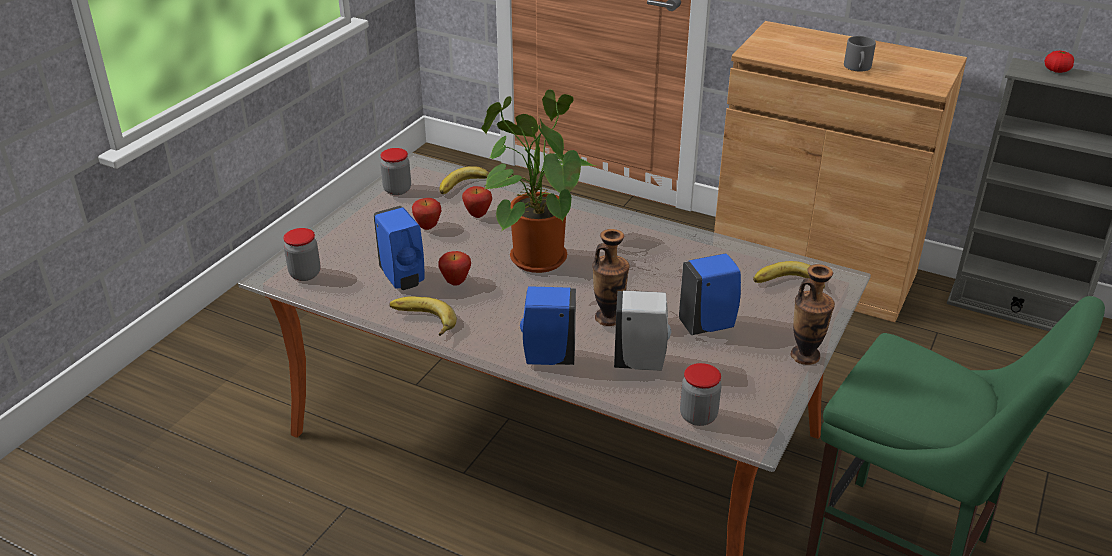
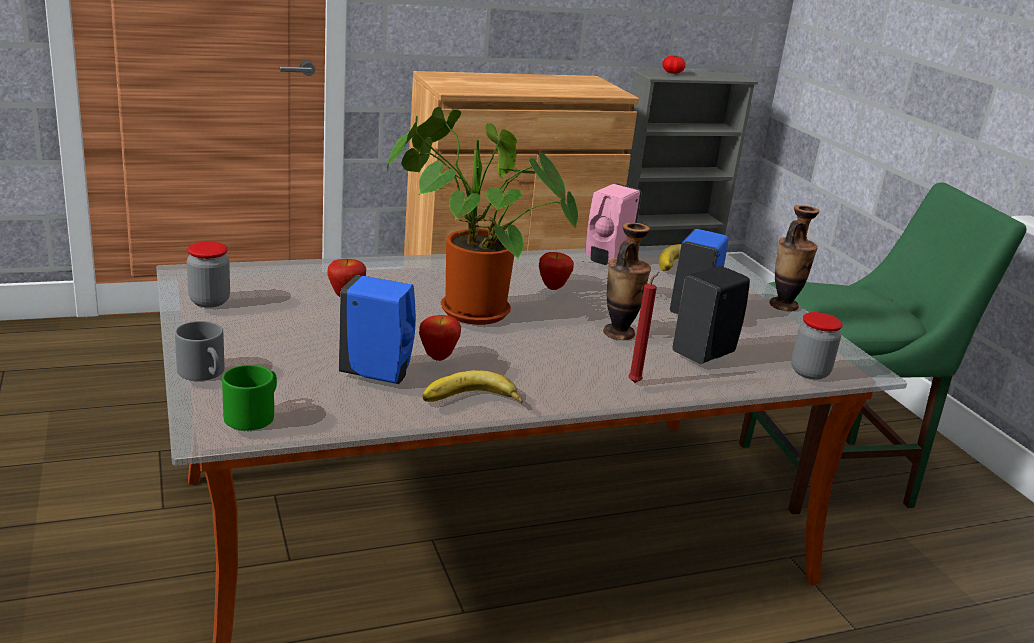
camera: 50 degrees left, 10 degrees down
(305, 274) = (253, 414): jar -> green mug
(428, 227) = (314, 322): apple -> apple (553, 287)
(466, 187) = (286, 277): banana -> none
(547, 358) = (636, 382): blue soap dispenser -> red candle
(641, 362) = (704, 354): white soap dispenser -> black soap dispenser
(730, 252) = (607, 258): none -> pink soap dispenser
(858, 68) = (549, 90): grey mug -> grey mug (205, 373)

